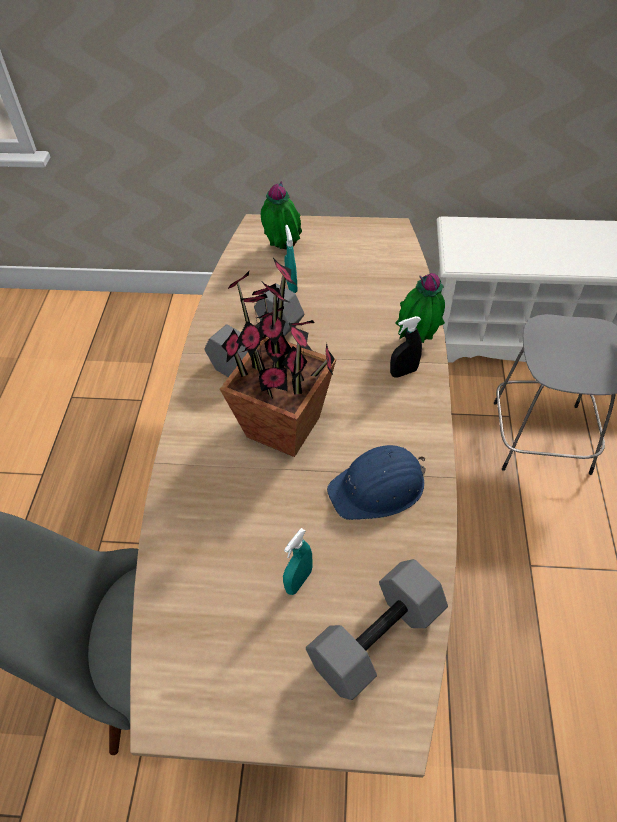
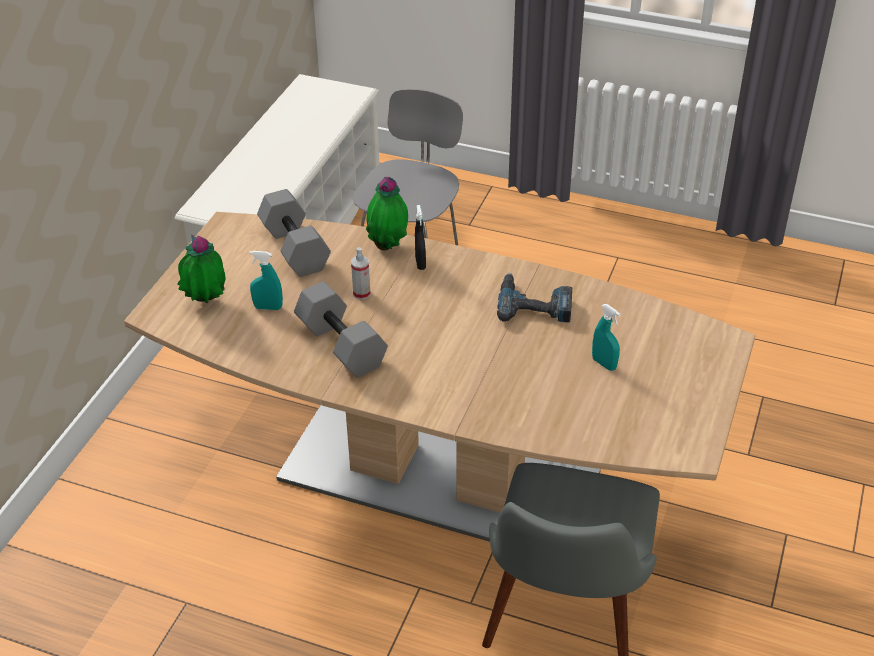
camera: 75 degrees left, 10 degrees down
(283, 428) = (450, 345): potted plant -> none
(336, 341) = (361, 293): none -> spray bottle
(375, 635) = (658, 334): grey dumbbell -> grey dumbbell (293, 248)
(378, 487) = (534, 304): blue hard hat -> power drill

